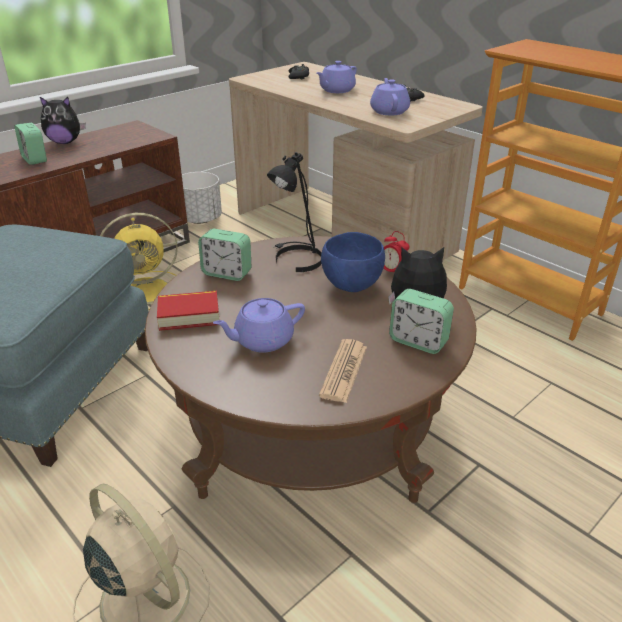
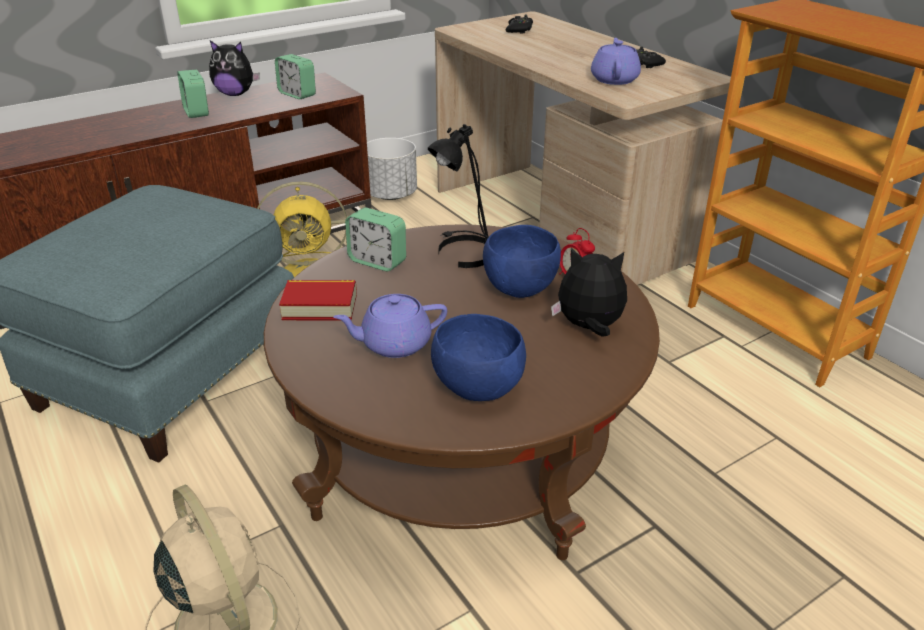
camera: 10 degrees right, 0 degrees up
(336, 90) = (559, 49): purple teapot -> none
(344, 371) = (478, 389): newspaper -> blue bowl
(418, 341) = (579, 364): alarm clock -> alarm clock (297, 94)

